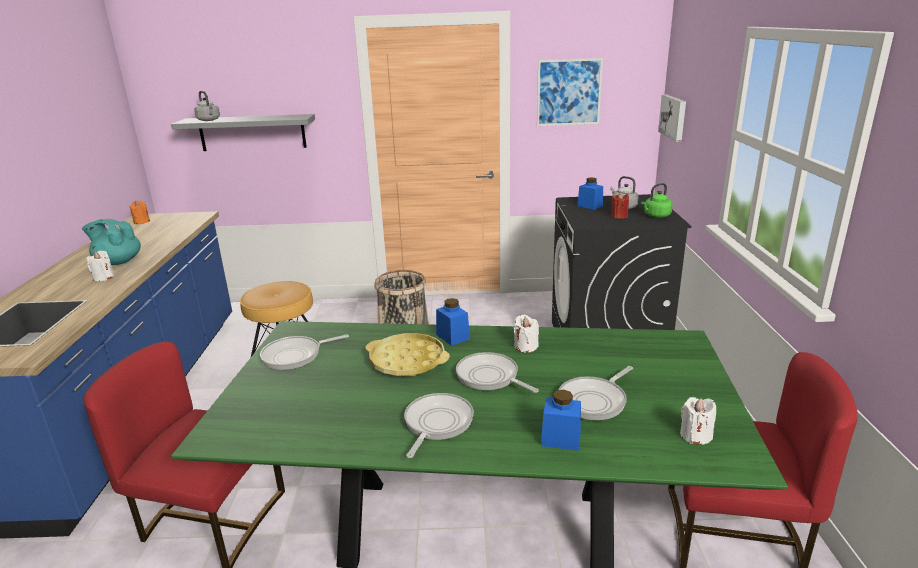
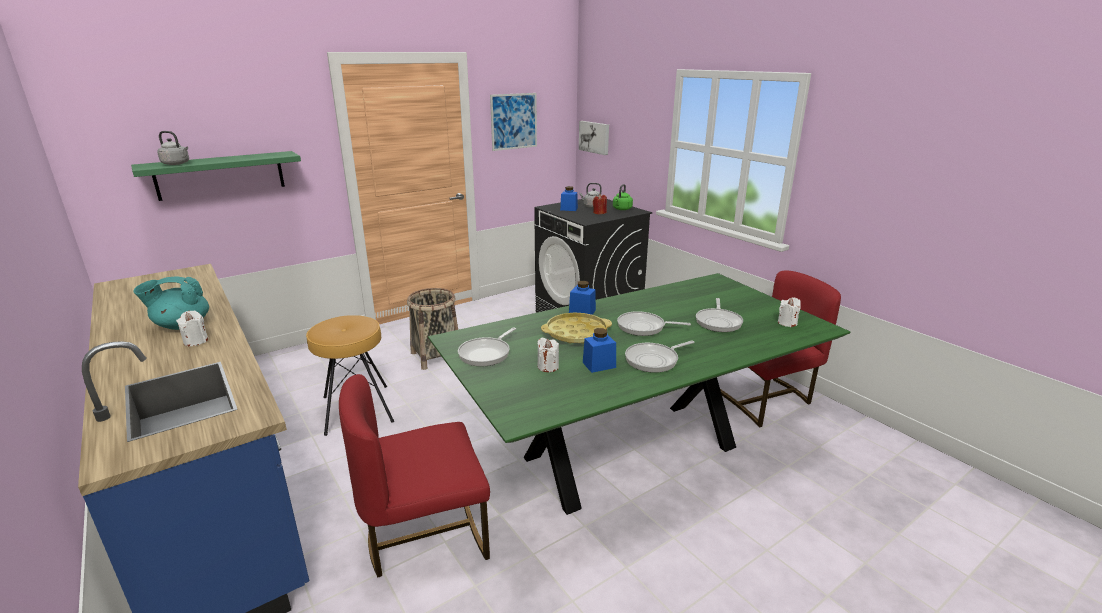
camera: 35 degrees left, 0 degrees up
(141, 222) = (126, 288): orange candle -> none
(252, 132) = (220, 175): grey shelf -> green shelf
(436, 423) = (654, 360): frying pan -> frying pan turned 105 degrees counterclockwise
(525, 346) = (637, 305): white candle -> white candle (548, 367)
(561, 439) = (731, 345): blue jar -> blue jar (599, 365)

